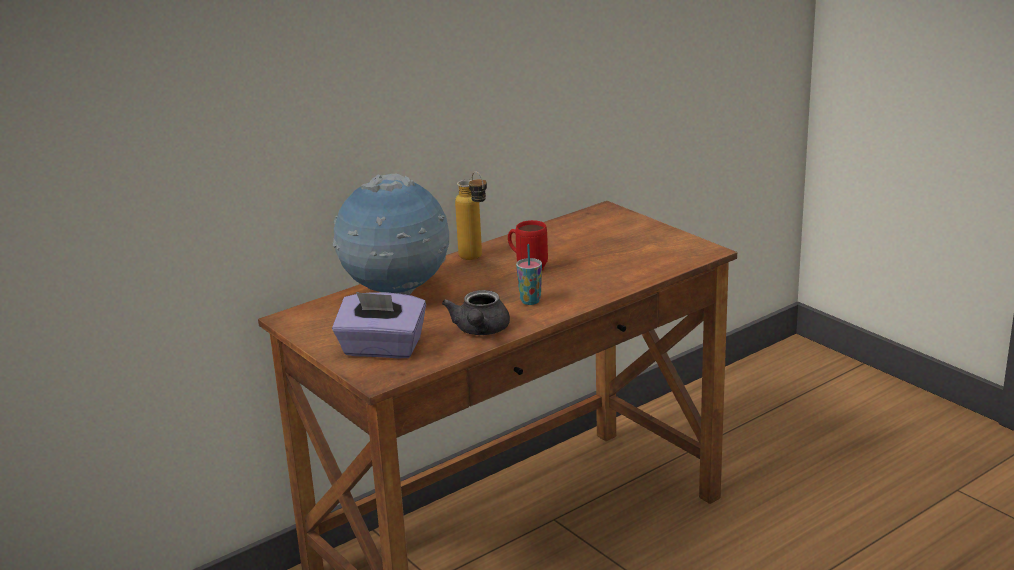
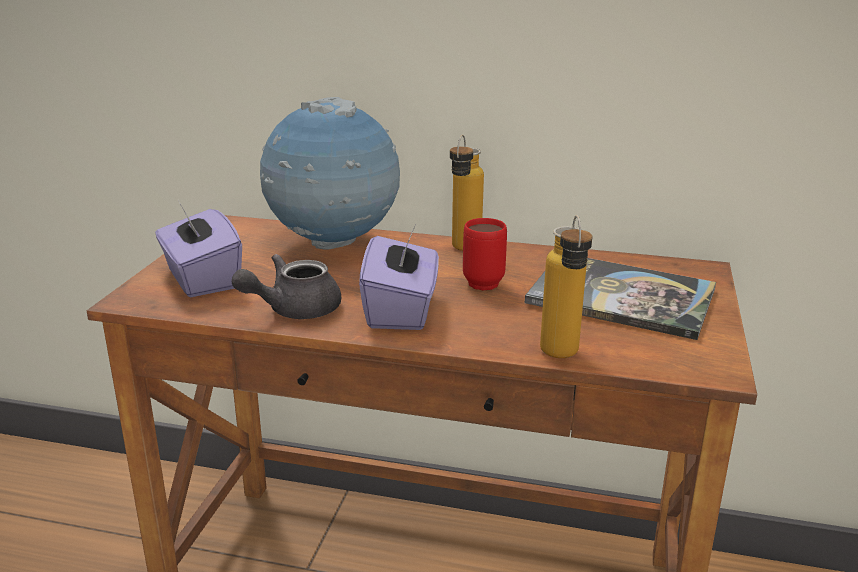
camera: 50 degrees right, 0 degrees up
(530, 301) = (401, 310): cup -> purple tissue box
(605, 241) = (621, 297): none -> book
(647, 279) = (561, 358): none -> bottle

